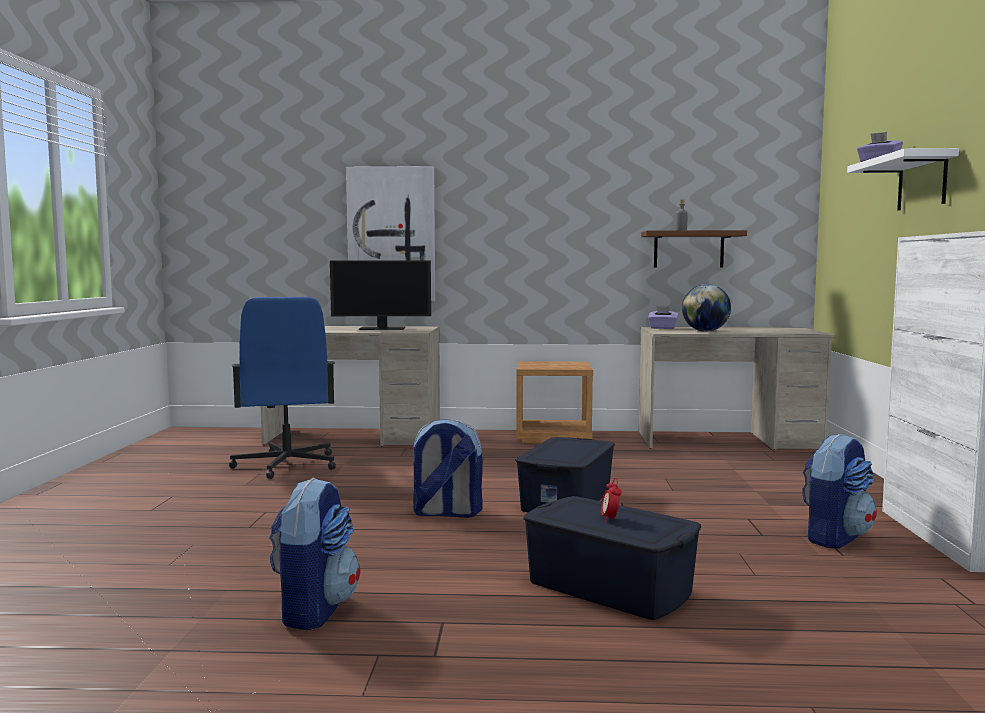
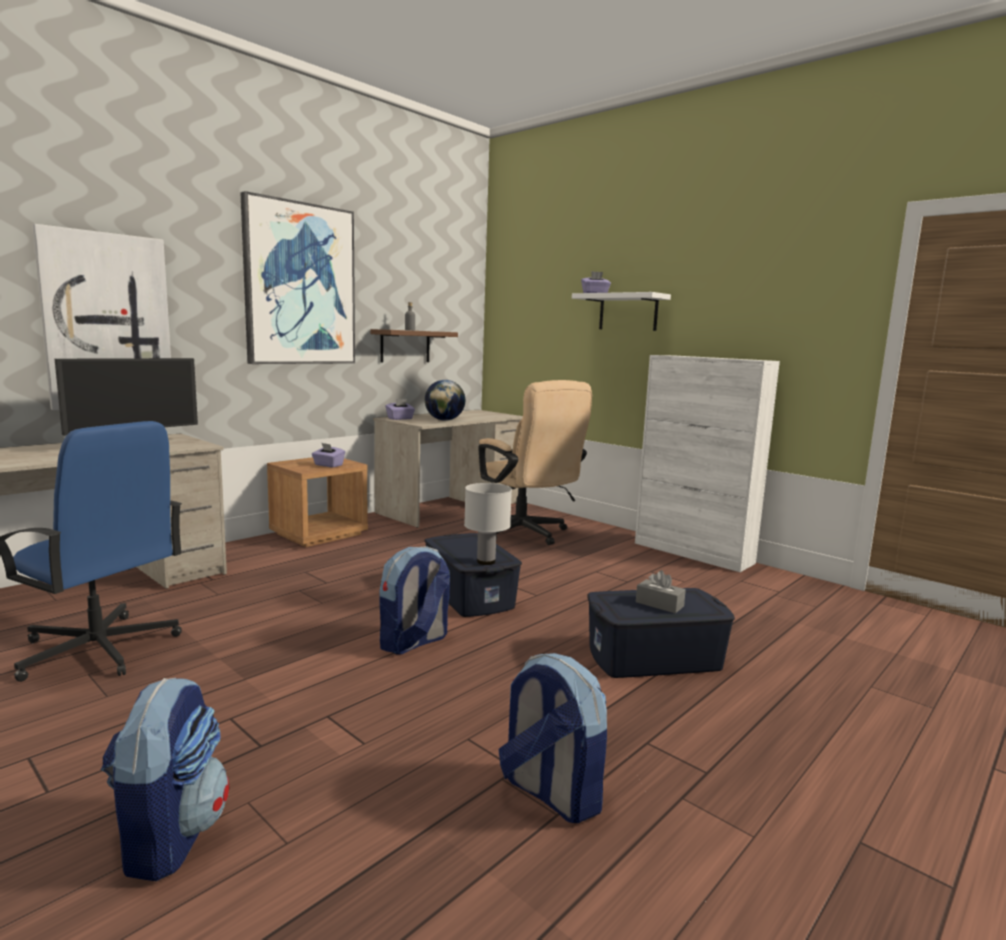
camera: 50 degrees left, 5 degrees up
(551, 458) = (485, 562): none -> white table lamp
(556, 367) = (328, 465): none -> purple tissue box
(559, 192) = (299, 285): none -> picture
(610, 519) = (659, 604): alarm clock -> grey tissue box
(755, 475) = (526, 534): none -> beige office chair
(834, 537) = (657, 570): backpack -> backpack (170, 836)

